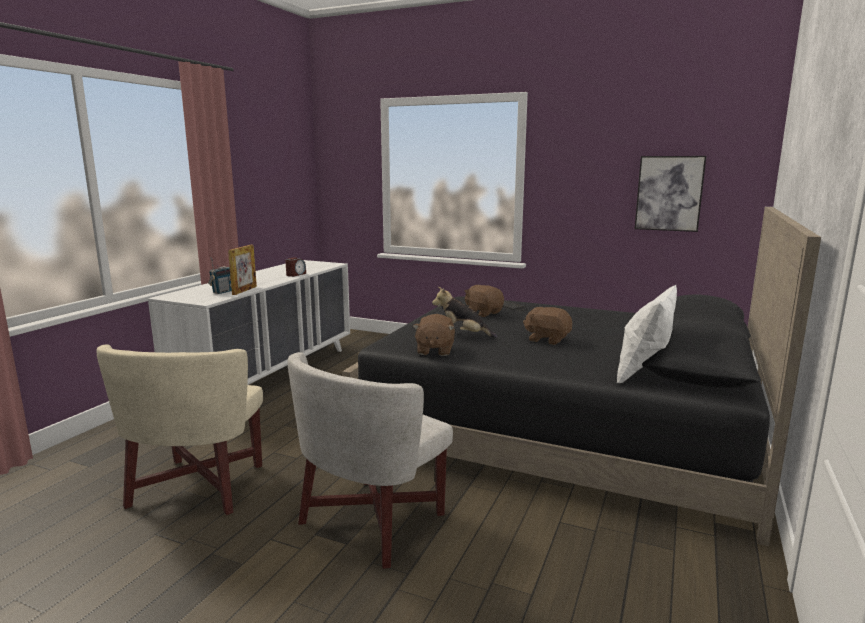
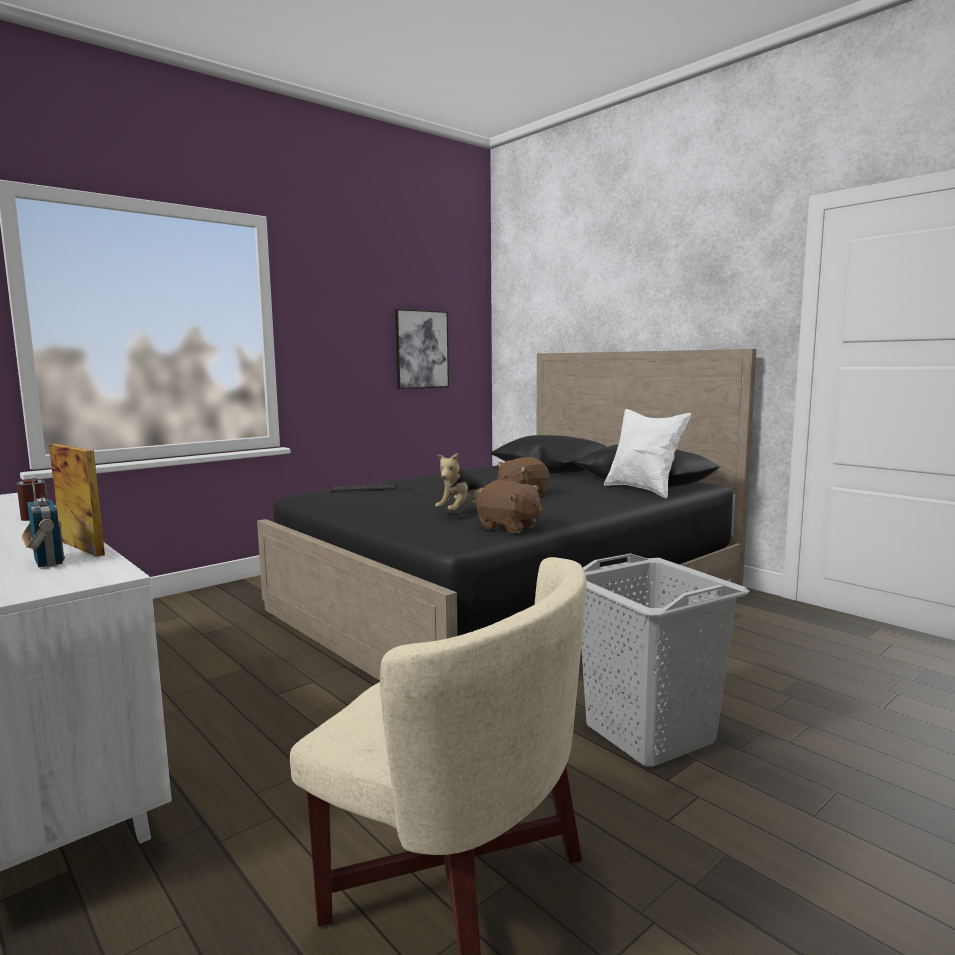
camera: 65 degrees left, 5 degrees down
(372, 520) = (649, 734): white armchair -> grey laundry basket
(483, 313) = (387, 498): brown plush toy -> none

